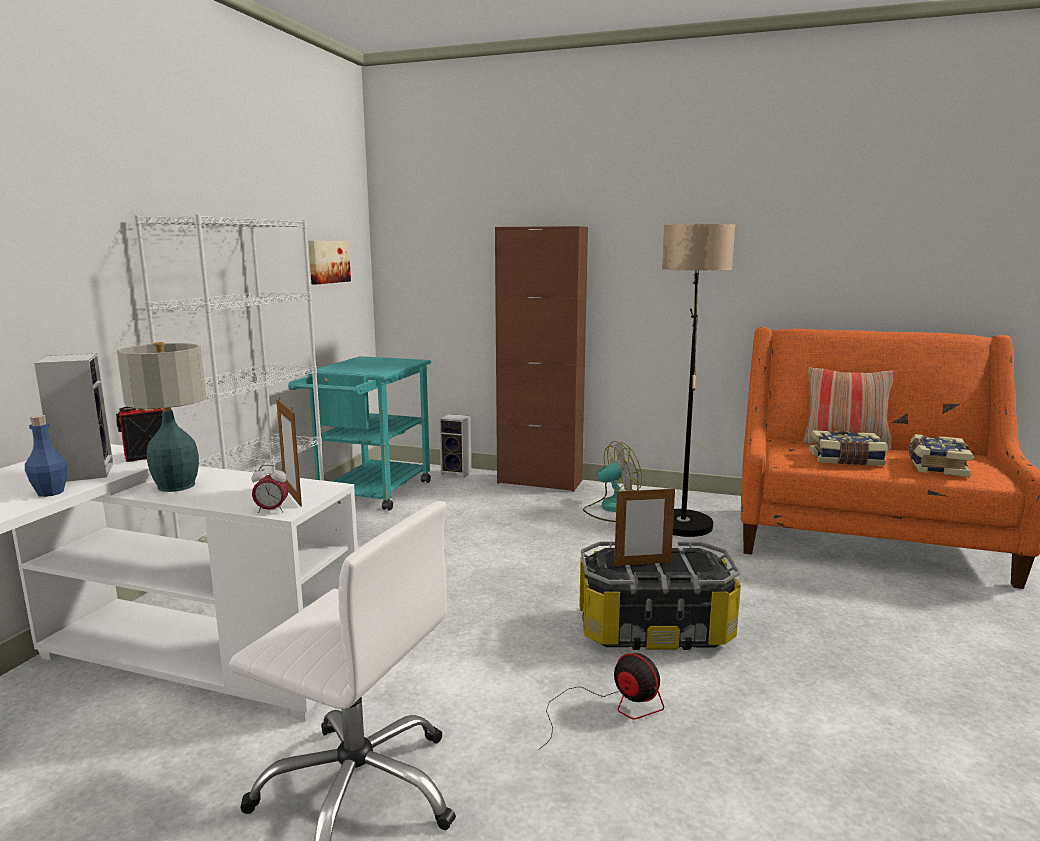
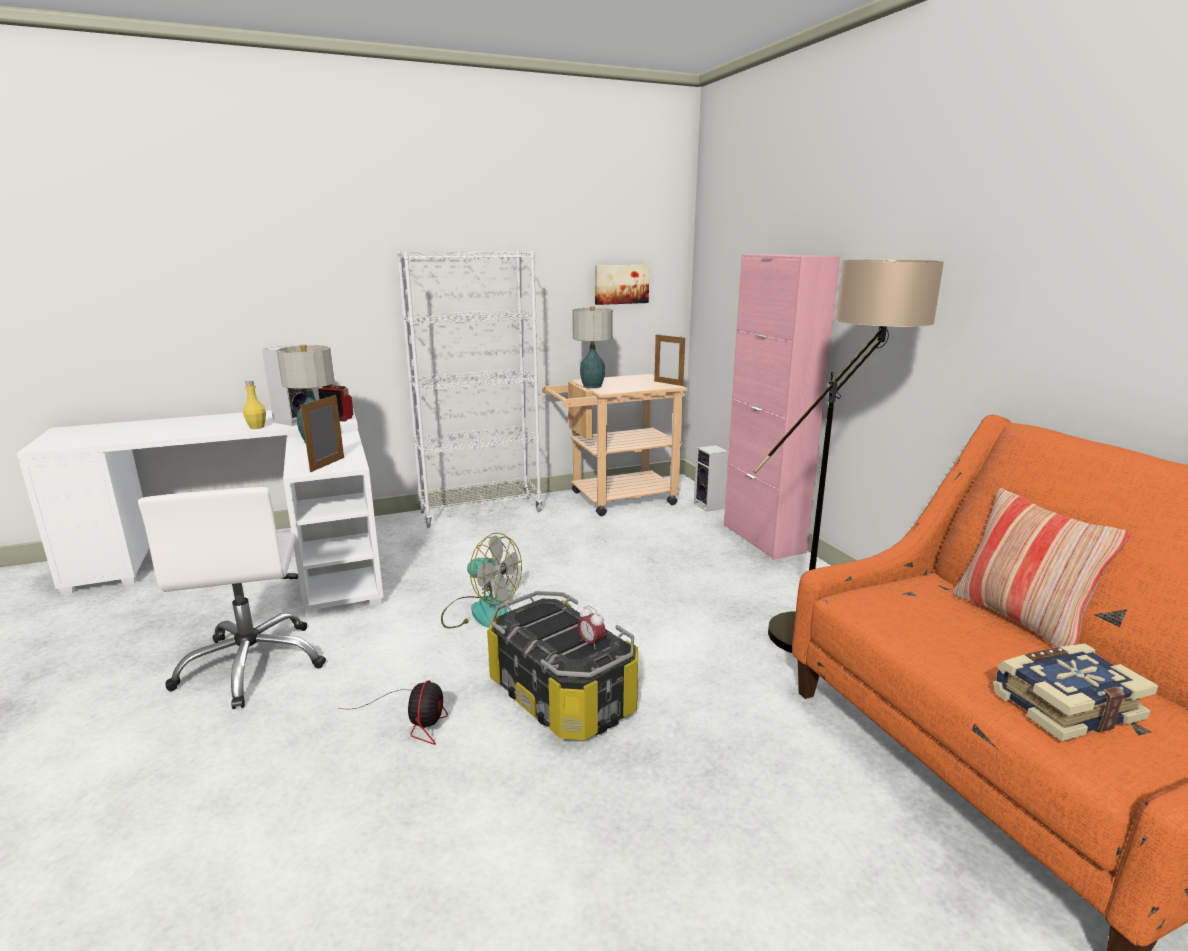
camera: 50 degrees right, 5 degrees up
(50, 493) = (257, 427): blue bottle -> yellow bottle
(271, 510) = (296, 469): alarm clock -> alarm clock (591, 643)
(354, 371) = (593, 386): none -> table lamp
(370, 495) = (614, 499): turquoise cart -> beige cart
(539, 482) = (763, 538): brown cabinet -> pink cabinet
(612, 509) = (770, 590): fan -> fan (480, 611)
(642, 563) = (549, 625): picture frame -> picture frame (668, 383)
(846, 460) = (941, 634): book -> none

